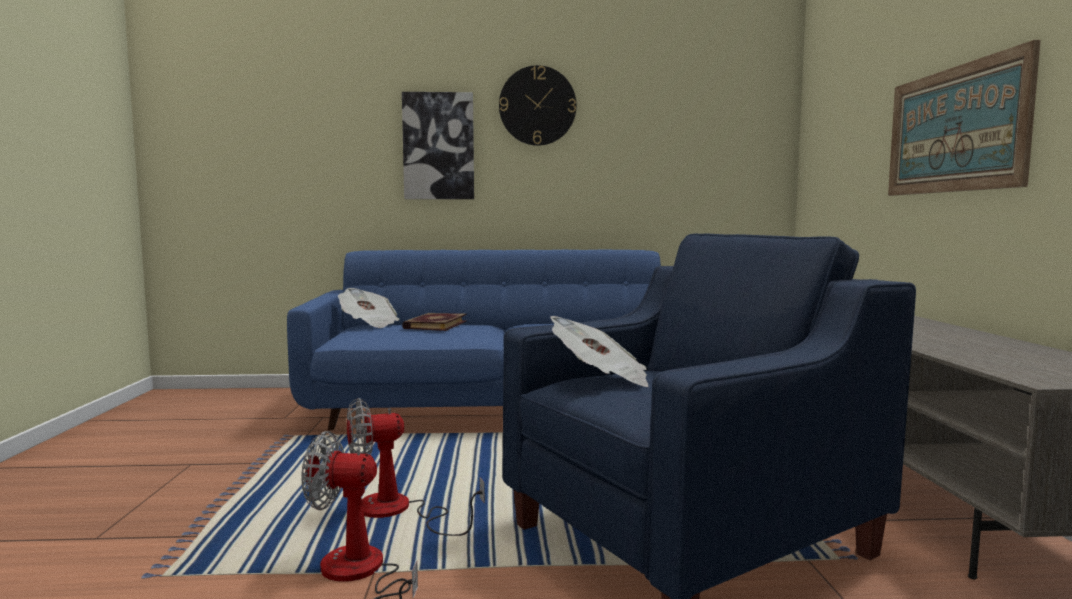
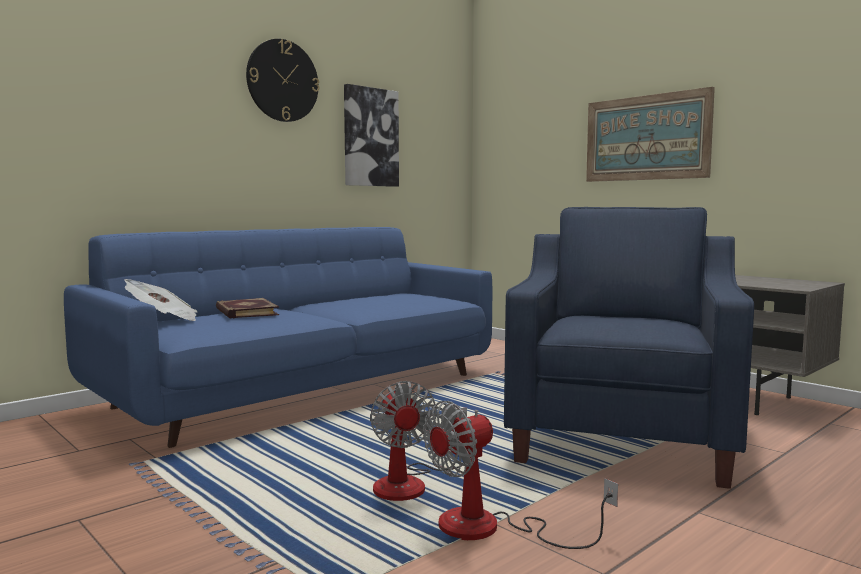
camera: 40 degrees left, 0 degrees up
(398, 512) = (411, 483): fan -> fan turned 45 degrees counterclockwise
(438, 146) = (184, 114): picture -> picture (370, 137)
(601, 378) = (589, 321): newspaper -> none

